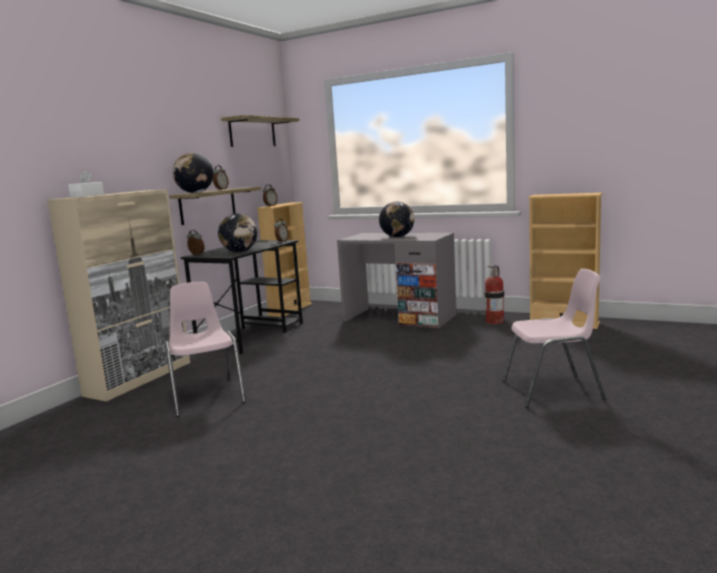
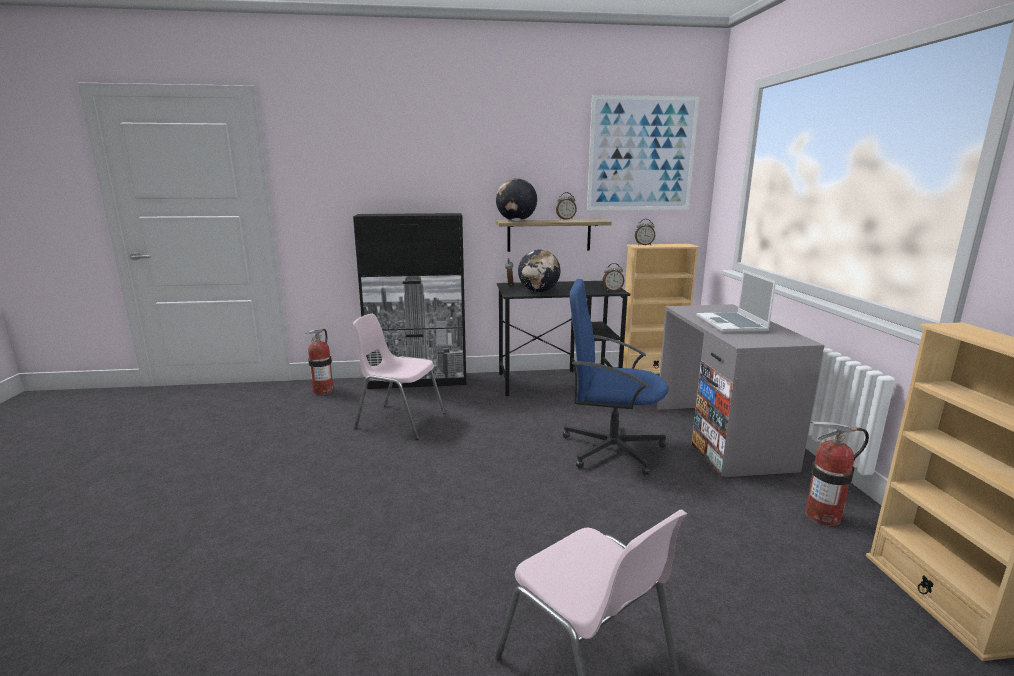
camera: 55 degrees right, 5 degrees up
(61, 422) = (323, 391): none -> fire extinguisher
(87, 196) = (379, 214): white tissue box -> none
(140, 378) = (418, 381): beige cabinet -> black cabinet
(206, 396) = (399, 420): pink chair -> pink chair turned 105 degrees counterclockwise
(252, 132) = (641, 154): shelf -> picture
(371, 343) = (610, 449): none -> blue office chair
(397, 236) = (732, 324): globe -> laptop

